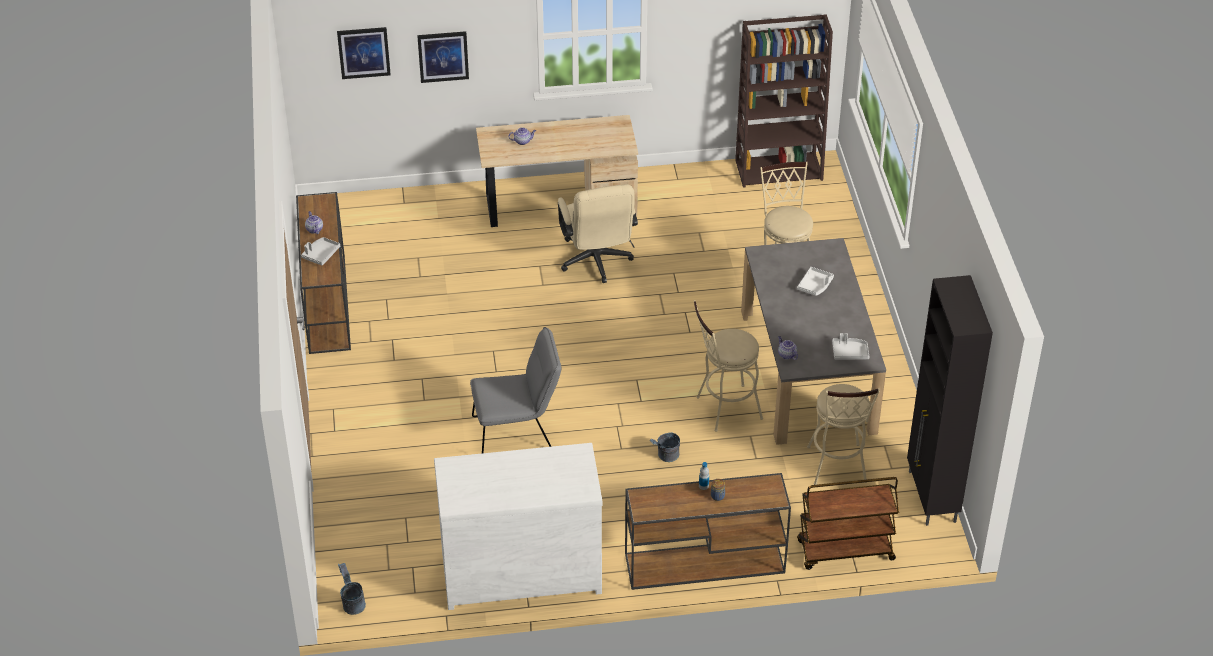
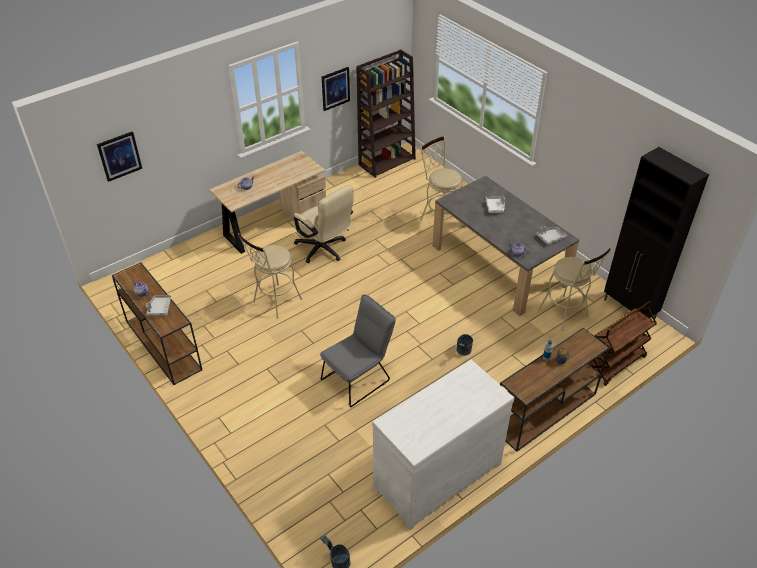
camera: 30 degrees left, 0 degrees up
(443, 56) = (175, 143): picture -> picture (335, 88)
(723, 409) = (471, 307): beige stool -> beige stool (274, 303)

